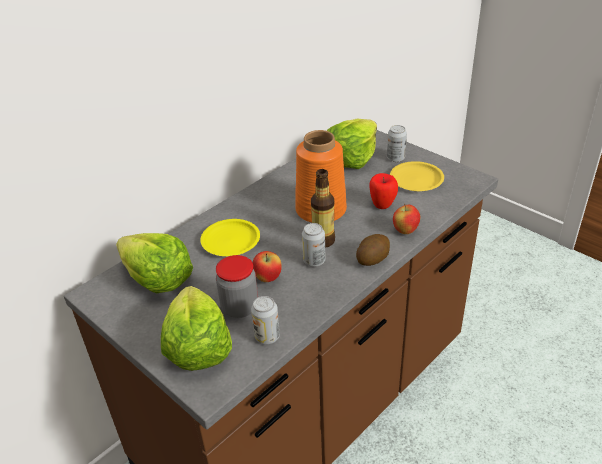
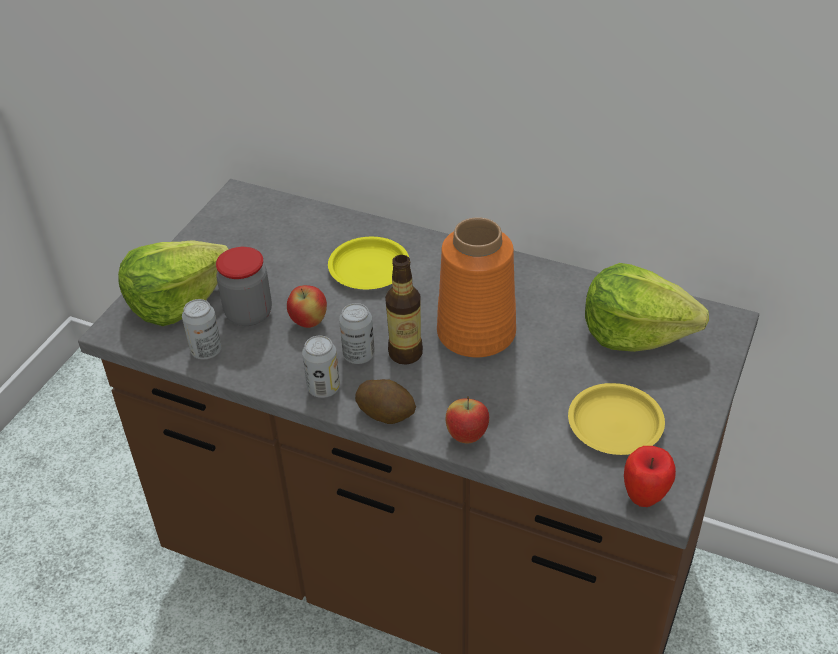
camera: 70 degrees right, 5 degrees up
(157, 279) = (277, 233): lettuce -> none
(382, 205) = (521, 397): apple -> apple (644, 498)
(395, 158) = (667, 385): can -> can (323, 388)

